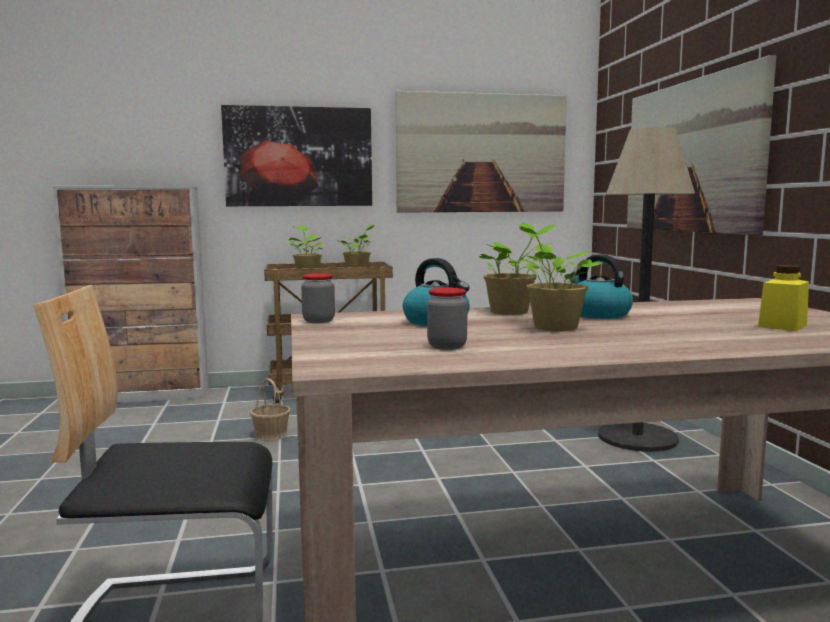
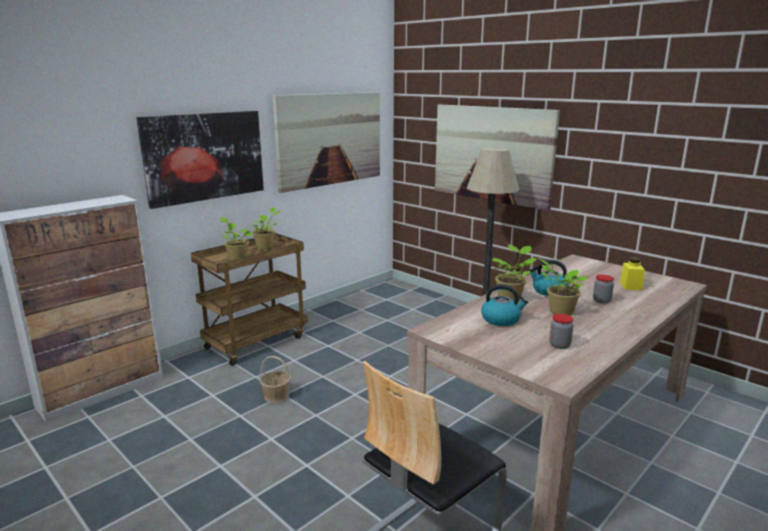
camera: 35 degrees left, 10 degrees up
(318, 321) = (445, 336): jar -> jar (601, 301)

